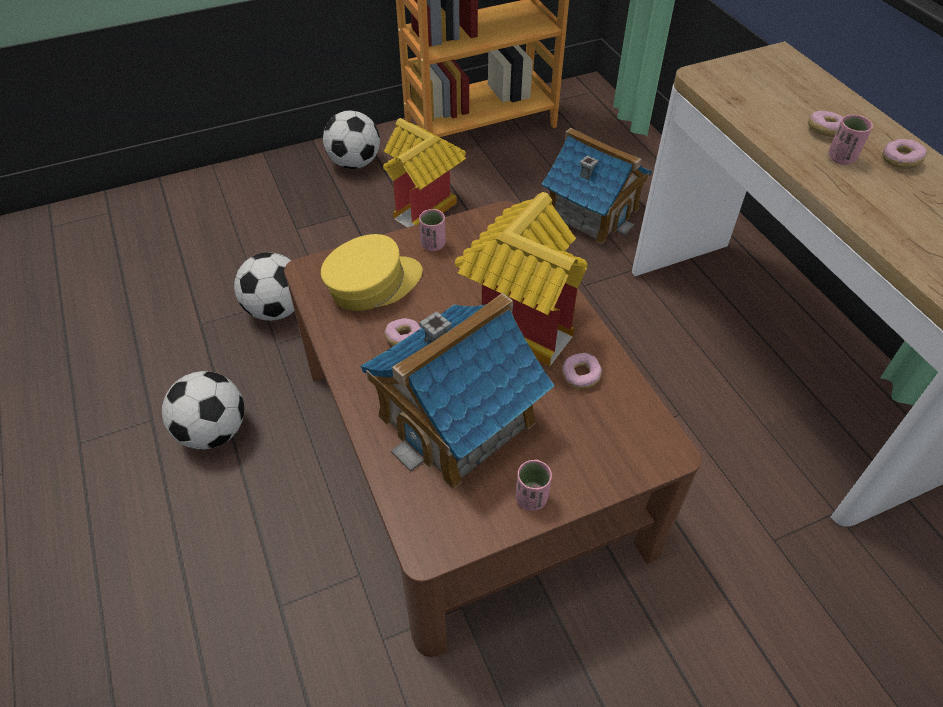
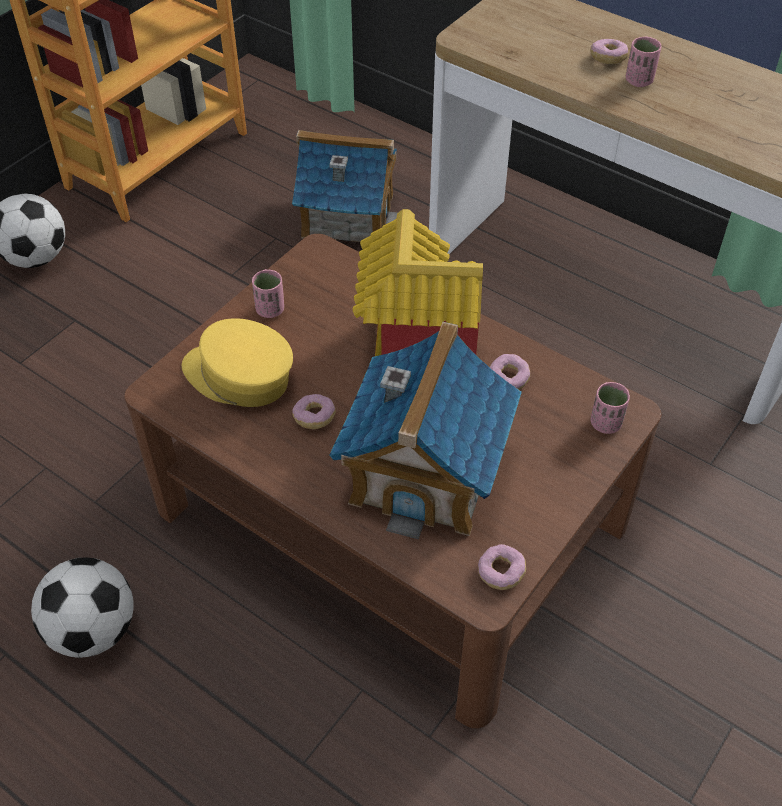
camera: 30 degrees left, 0 degrees up
(276, 309) = (66, 465): football -> none
(373, 285) = (239, 377): yellow cap -> yellow cap turned 90 degrees counterclockwise
(425, 205) = (158, 277): toy house -> none
(531, 498) = (544, 509): pink cup -> pink cup (605, 423)
(900, 161) = (686, 67): donut -> donut (501, 573)

